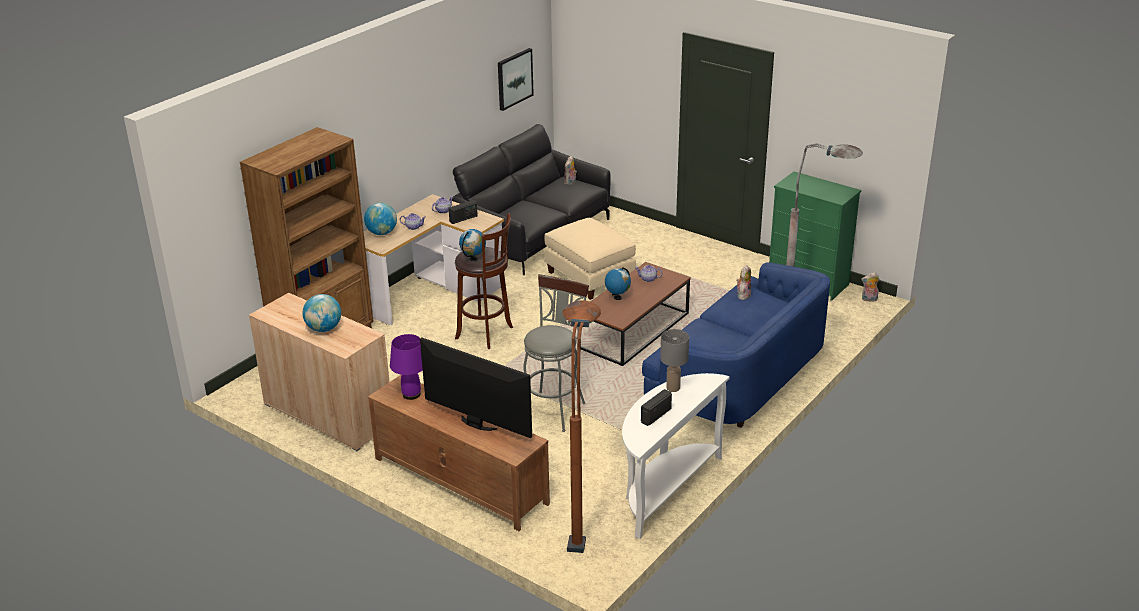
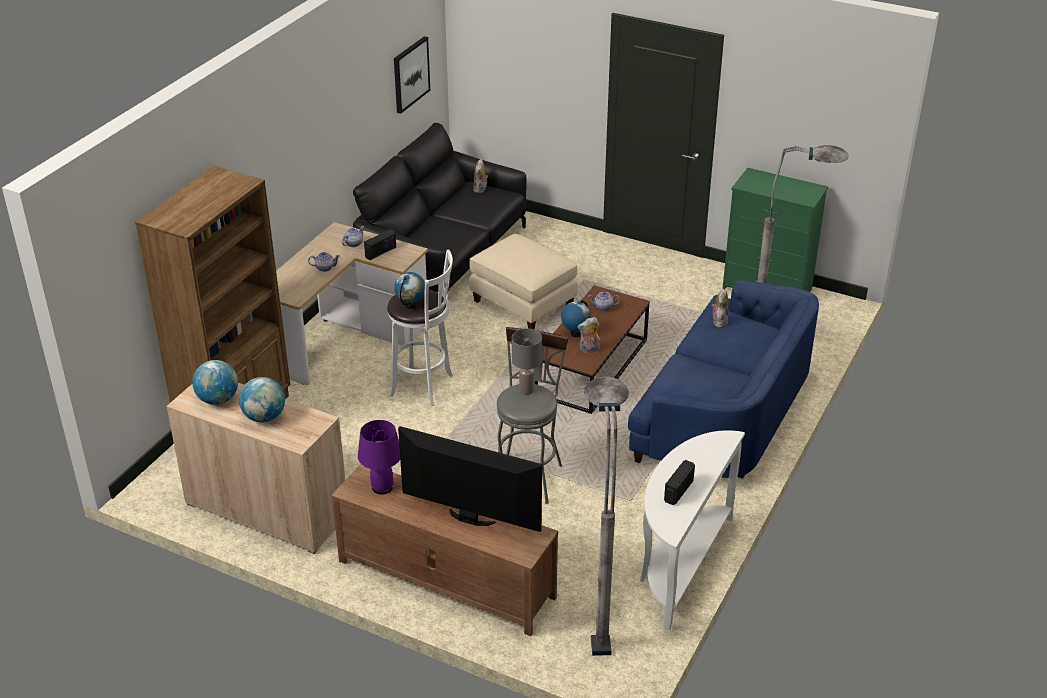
camera: 10 degrees left, 5 degrees up
(382, 233) = (289, 279): globe -> globe (218, 399)
(487, 333) = (424, 386): brown stool -> white stool
(581, 521) = (598, 614): brown floor lamp -> grey floor lamp
(672, 388) = (686, 453): grey table lamp -> grey table lamp (526, 390)
(869, 299) = (838, 306): plush toy -> plush toy (589, 350)

